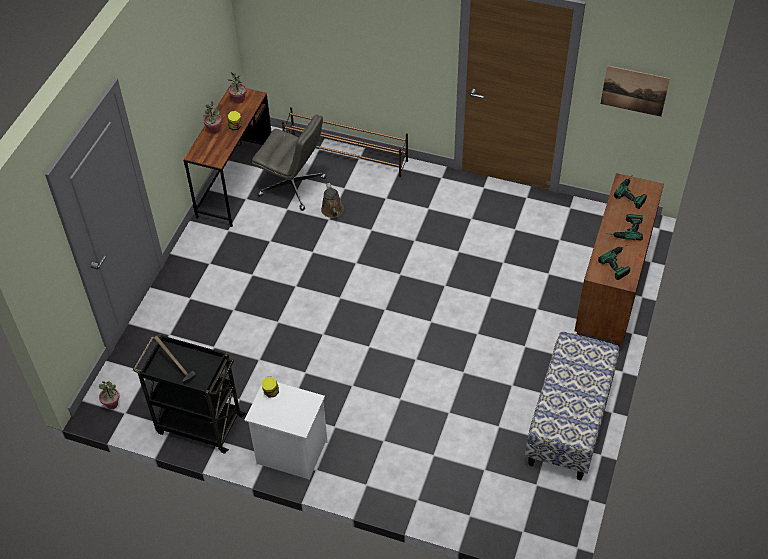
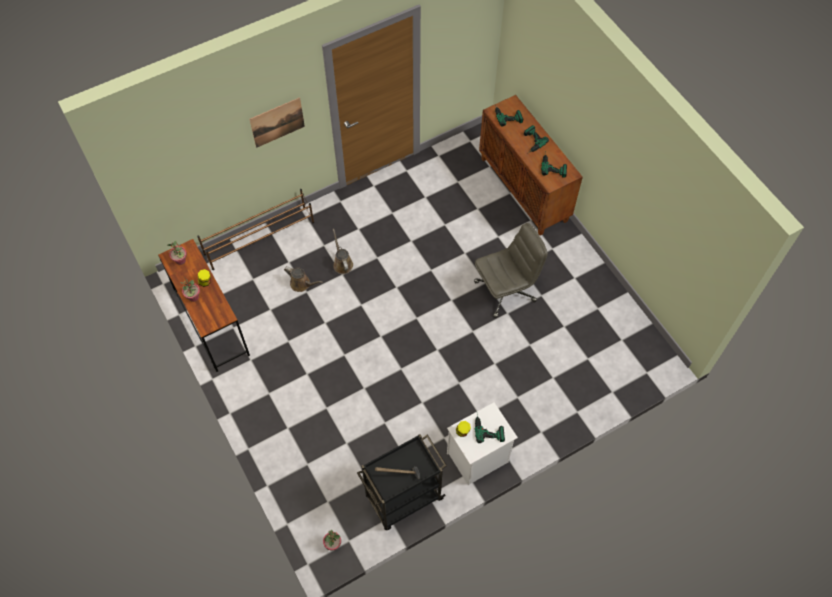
camera: 50 degrees left, 10 degrees up
(293, 187) = (254, 291): grey office chair -> grey office chair (505, 290)
(294, 408) = (488, 427): none -> power drill
(382, 222) = (342, 263): none -> brown watering can
(569, 422) = (594, 288): bench -> none
(634, 90) = (464, 45): picture -> picture (277, 122)

